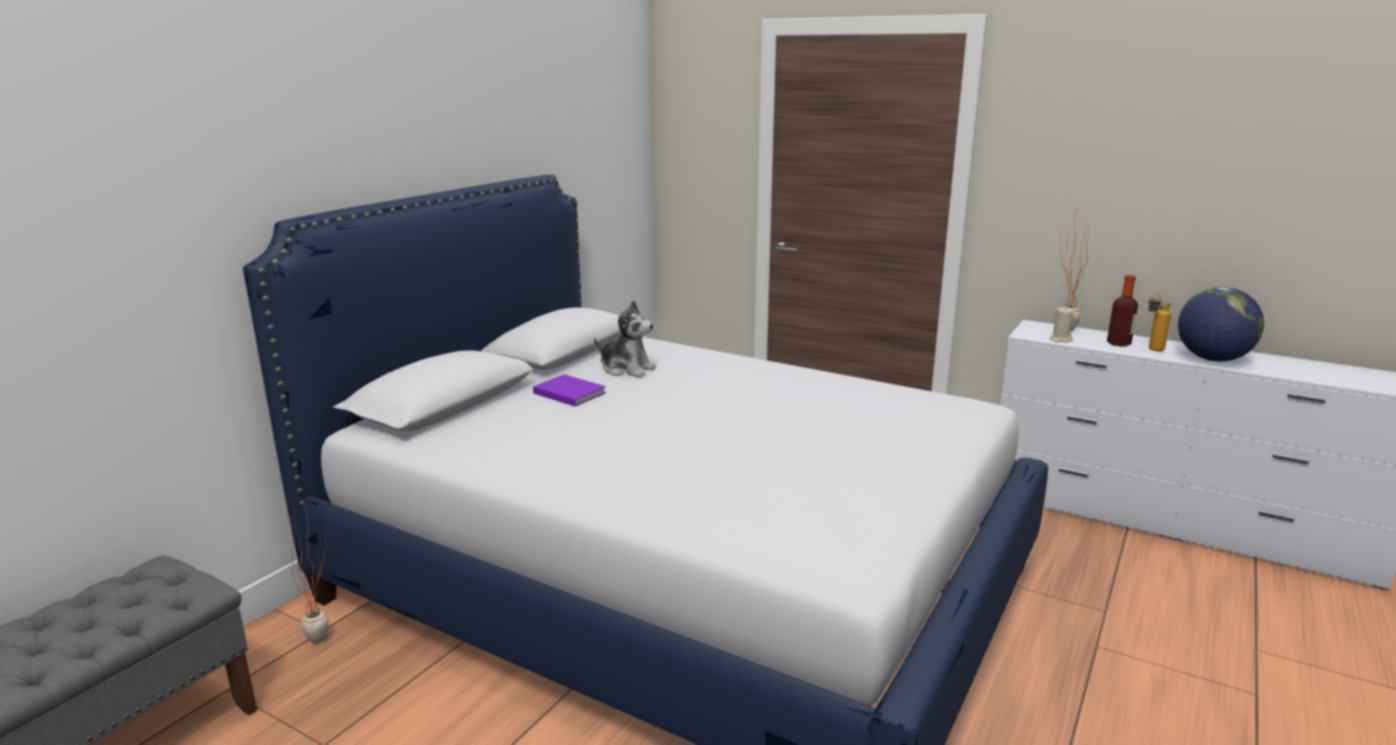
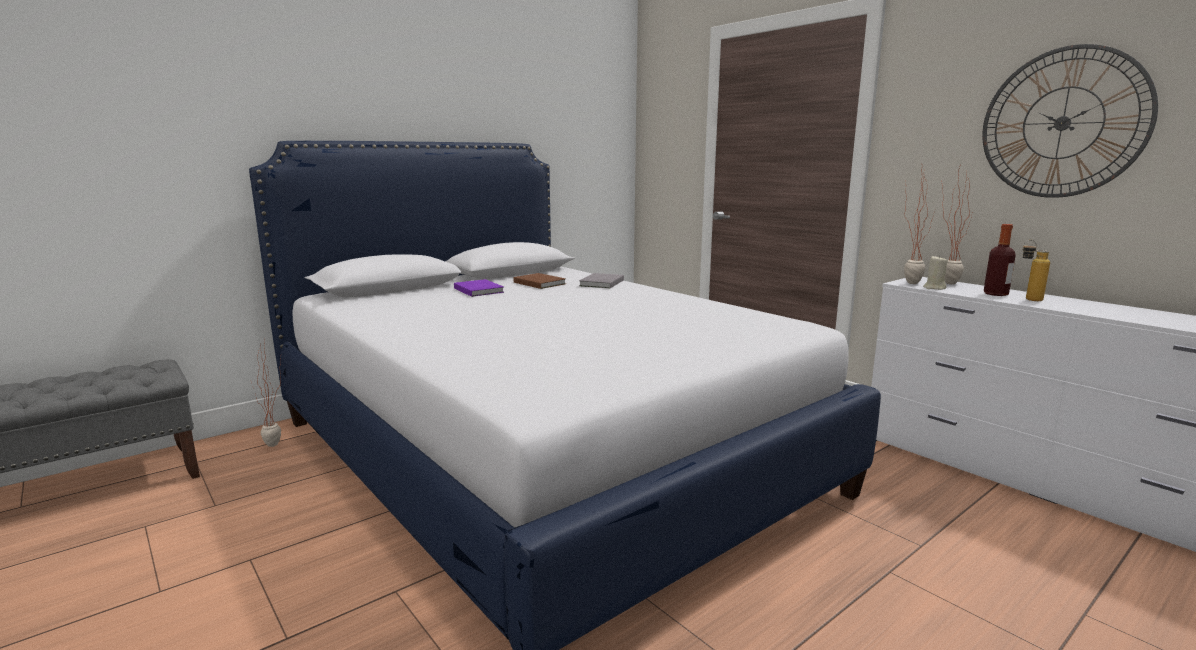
camera: 20 degrees right, 5 degrees down
(626, 369) = (539, 283): plush toy -> brown book
(699, 361) = (600, 283): none -> grey book
(1029, 332) = (909, 282): none -> potted plant
(1173, 173) = (1062, 123): none -> wall clock
(1212, 359) = (1093, 310): globe -> none

